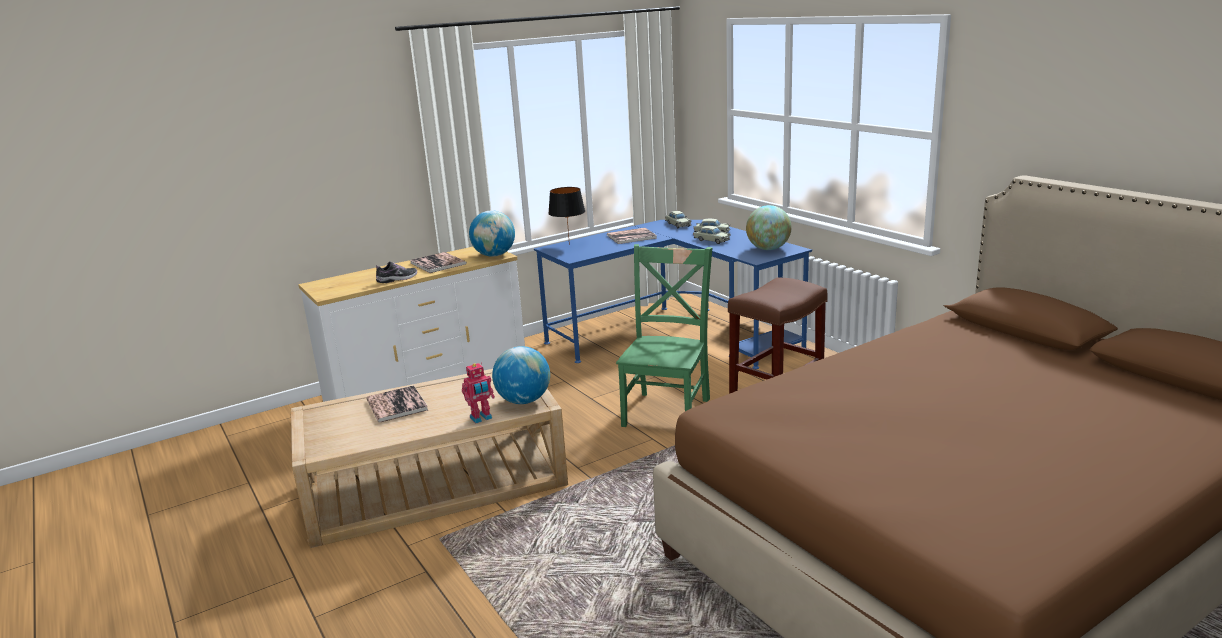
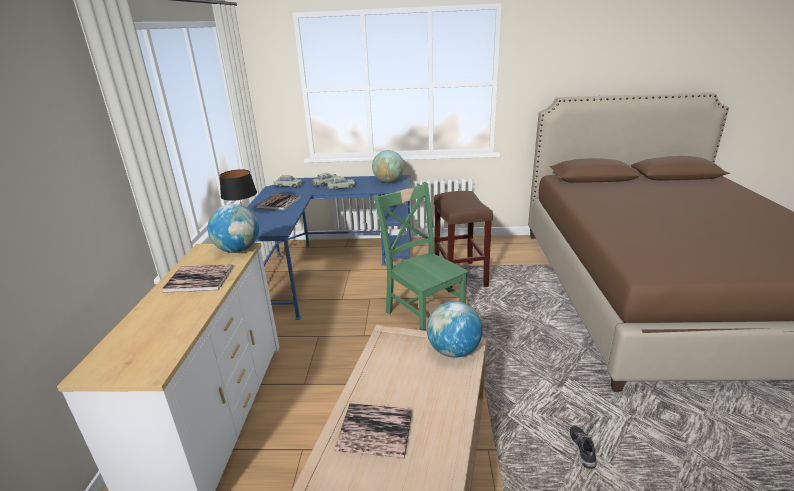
camera: 55 degrees left, 5 degrees up
(397, 279) = (198, 311): shoe -> shoe (582, 449)
(481, 418) = (465, 384): toy robot -> none

